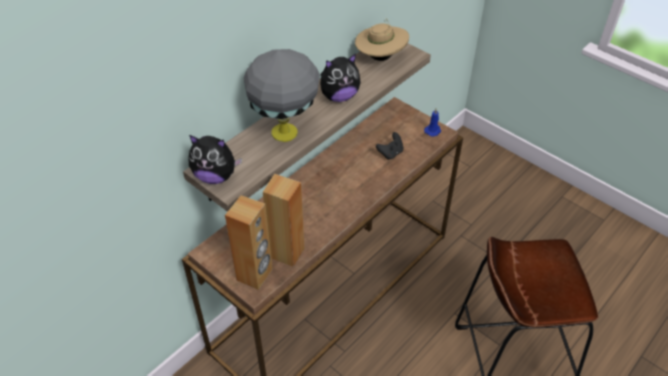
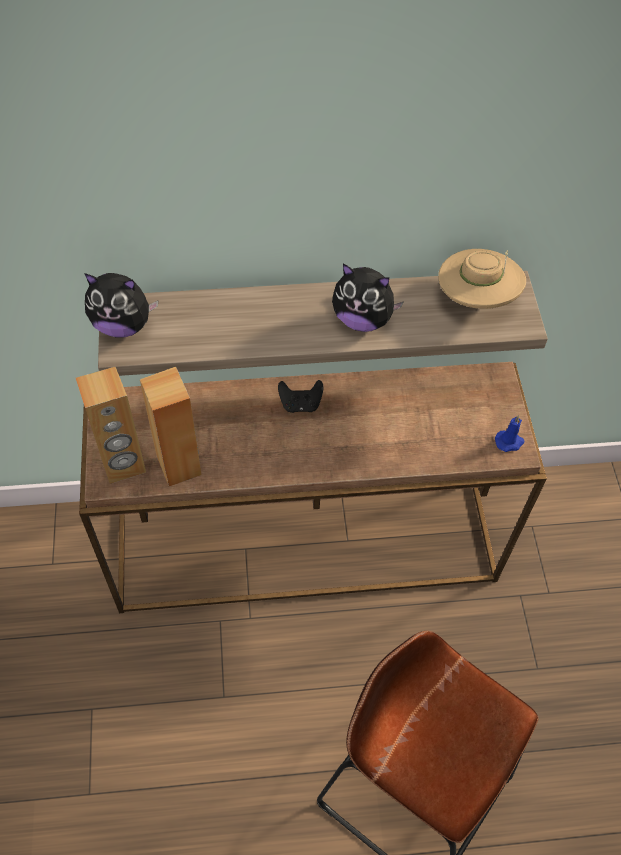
camera: 40 degrees right, 10 degrees up
(215, 176) = (123, 325): plush toy -> plush toy turned 45 degrees counterclockwise
(285, 133) = (249, 325): grey table lamp -> none
(390, 153) = (422, 433): black game controller -> black game controller (300, 404)

